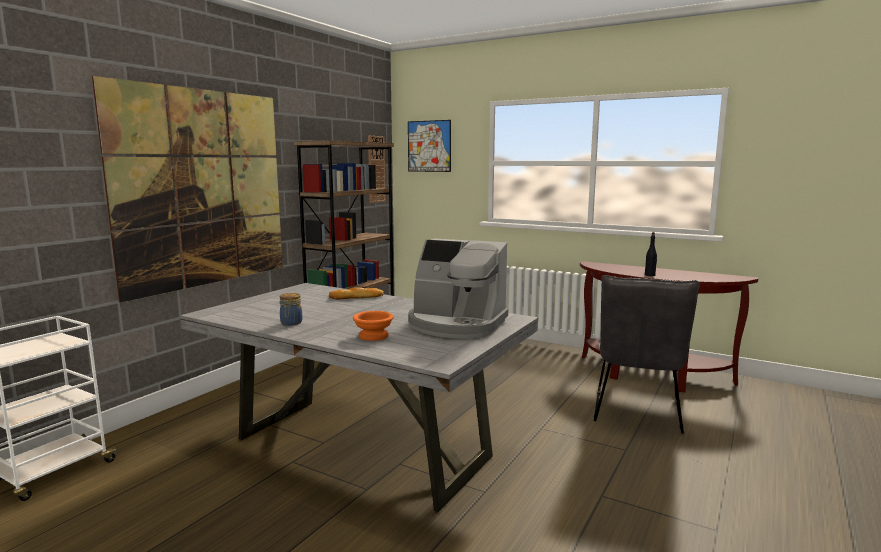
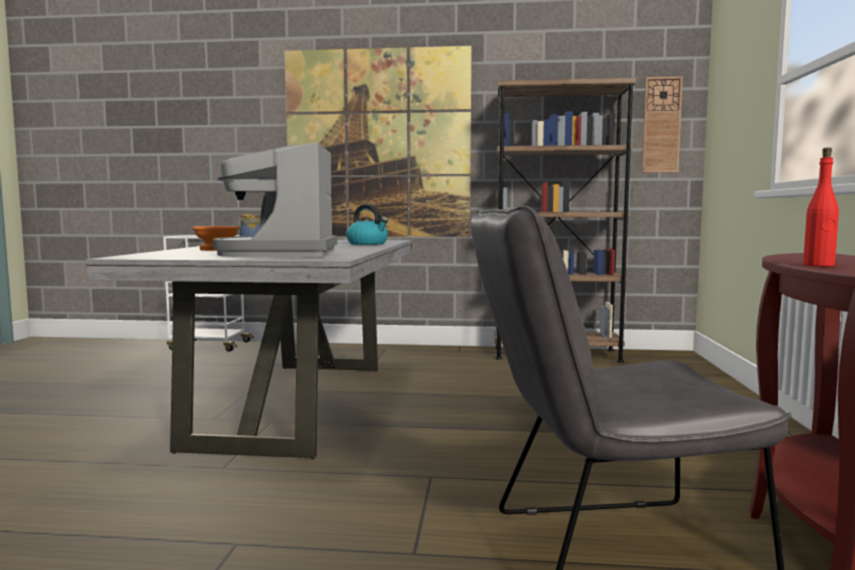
camera: 65 degrees right, 5 degrees down
(357, 297) = (368, 244): bread -> kettle
(429, 146) = (731, 77): picture -> none
(650, 275) = (818, 265): black bottle -> red bottle

